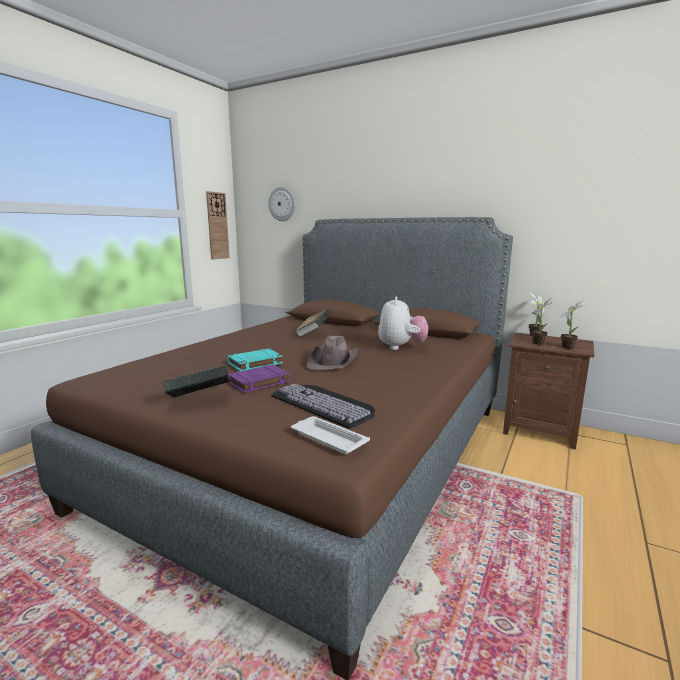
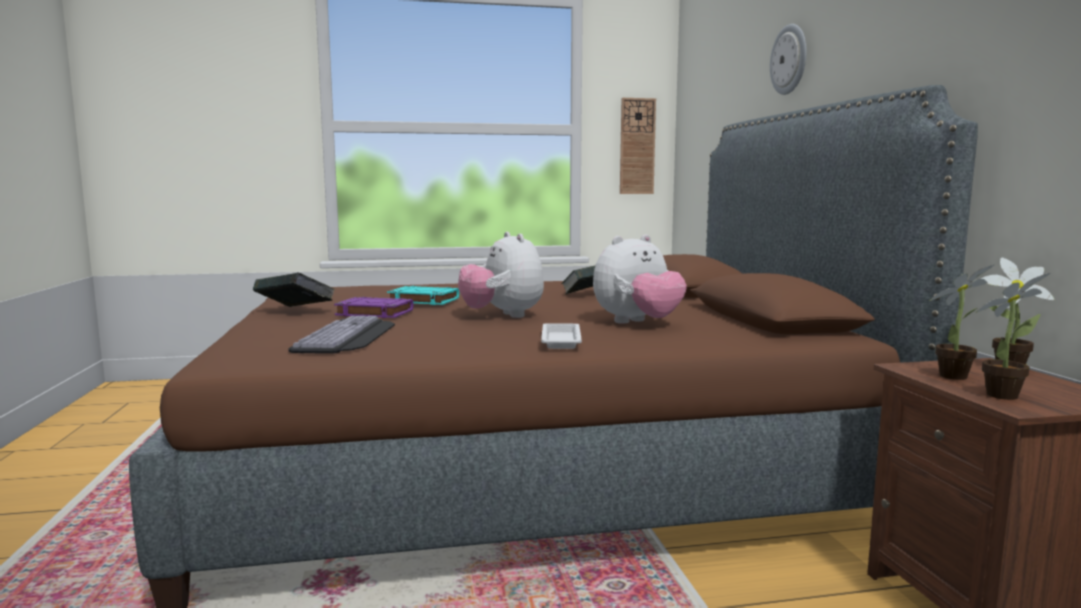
camera: 50 degrees right, 5 degrees down
(282, 204) = (712, 106): wall clock -> wall clock (789, 59)
(327, 439) = (251, 352): white tray -> white tray (561, 340)
(334, 361) = (502, 316): brown hat -> plush toy

